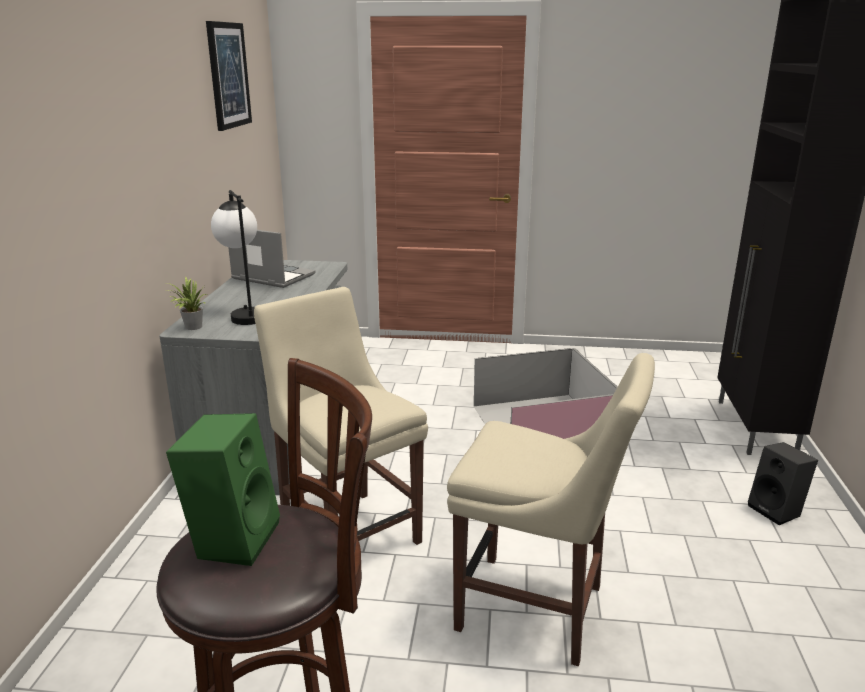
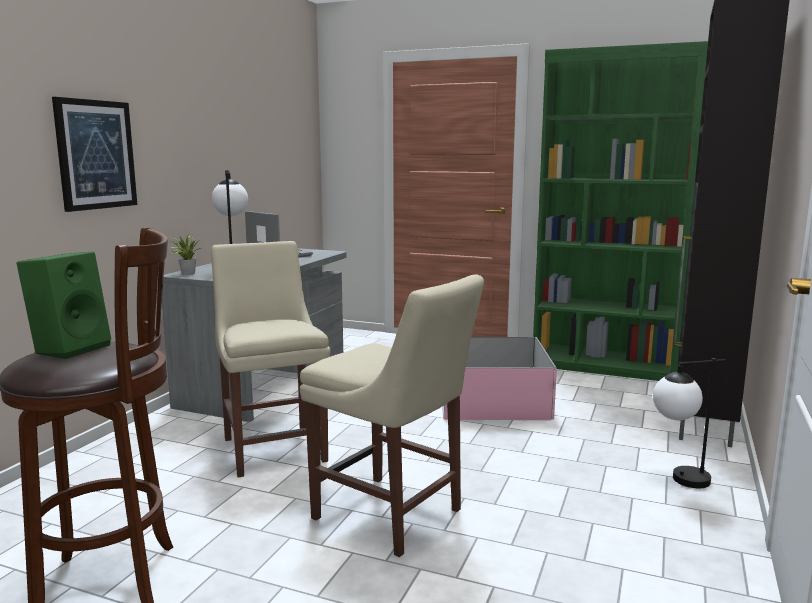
camera: 15 degrees right, 10 degrees down
(228, 75) = (265, 101): picture -> picture (96, 154)
(627, 362) = (608, 366): none -> green bookcase
(777, 511) = (678, 481): black speaker -> table lamp

